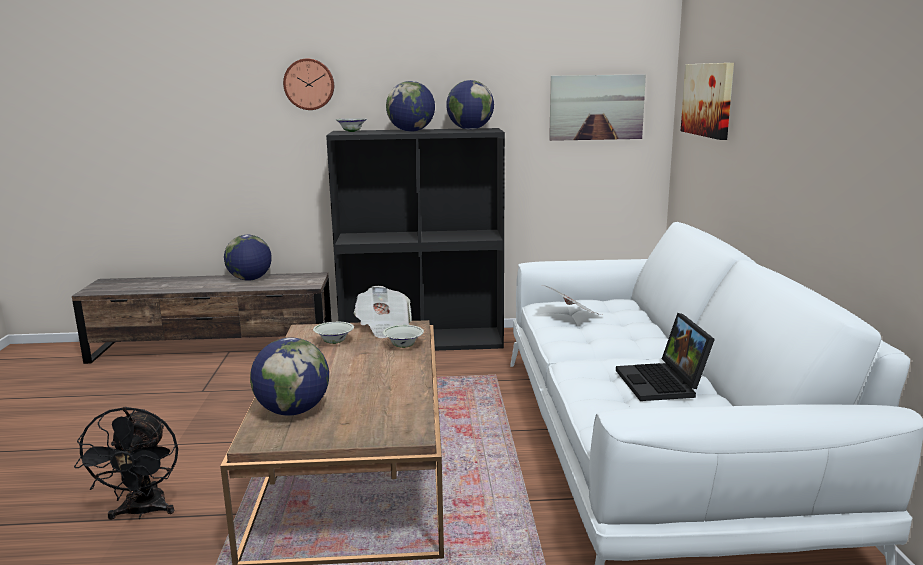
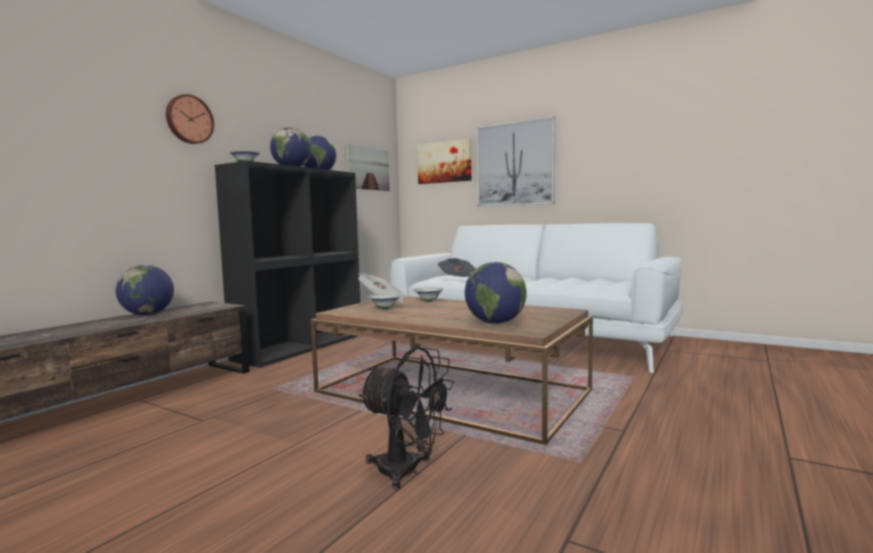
camera: 55 degrees left, 10 degrees down
(663, 384) = (572, 281): laptop -> none
(769, 123) = (515, 164): none -> picture

